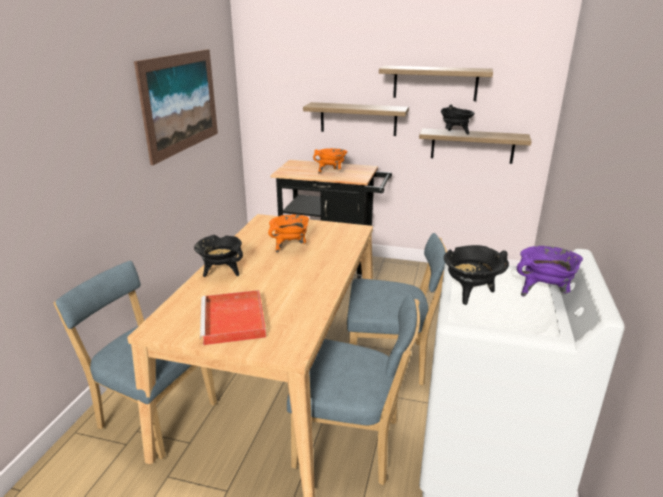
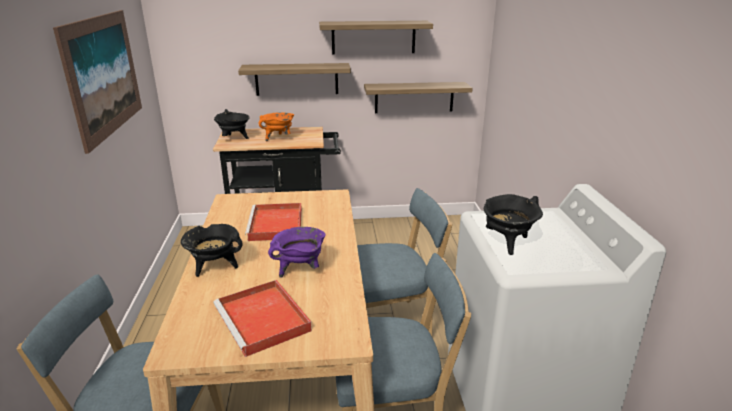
camera: 20 degrees left, 0 degrees up
(290, 247) = (276, 225): orange cooking pot -> red tray
(455, 133) = (399, 86): black cooking pot -> black cooking pot (234, 138)
(543, 292) = (566, 230): purple cooking pot -> purple cooking pot (300, 269)

